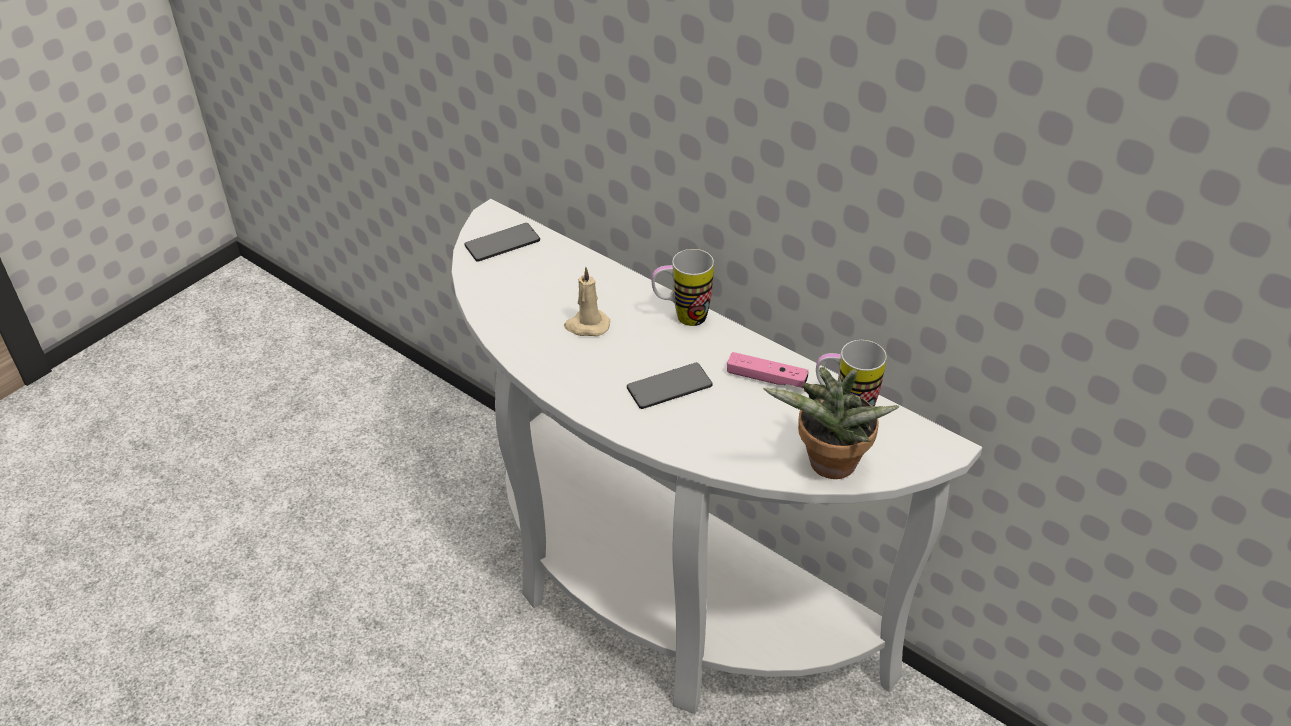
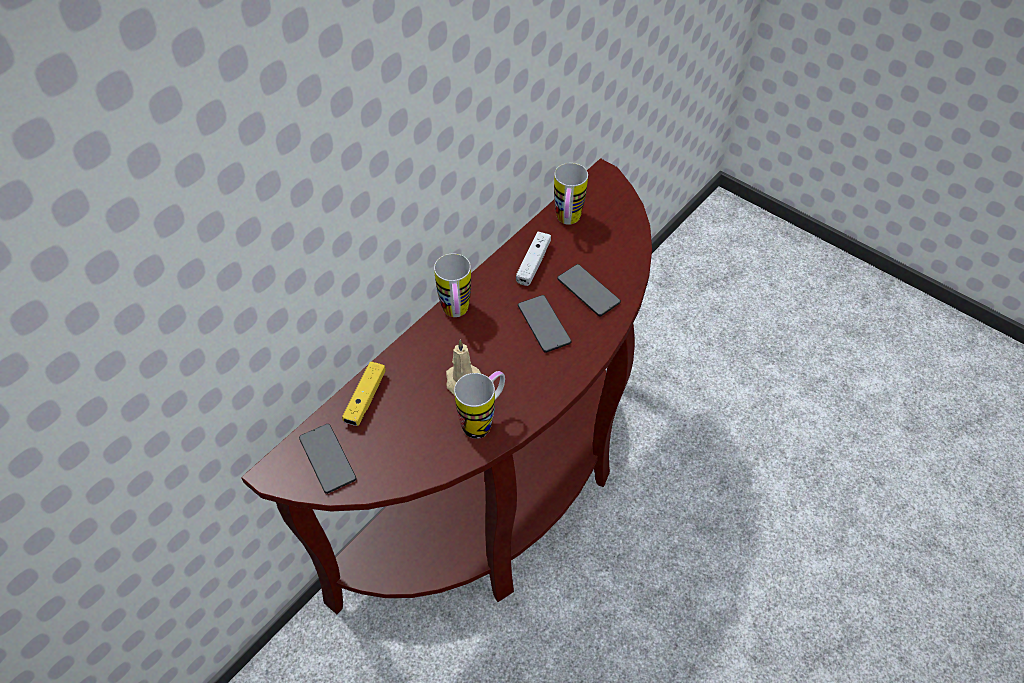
camera: 90 degrees left, 10 degrees up
(537, 342) = (483, 421): none -> mug
(570, 261) = (365, 398): none -> yellow game controller
(657, 596) = (502, 496): white console table -> brown console table
(724, 427) = (588, 291): none -> phone
(766, 378) = (533, 263): pink game controller -> white game controller
(828, 467) = (626, 235): potted plant -> none

